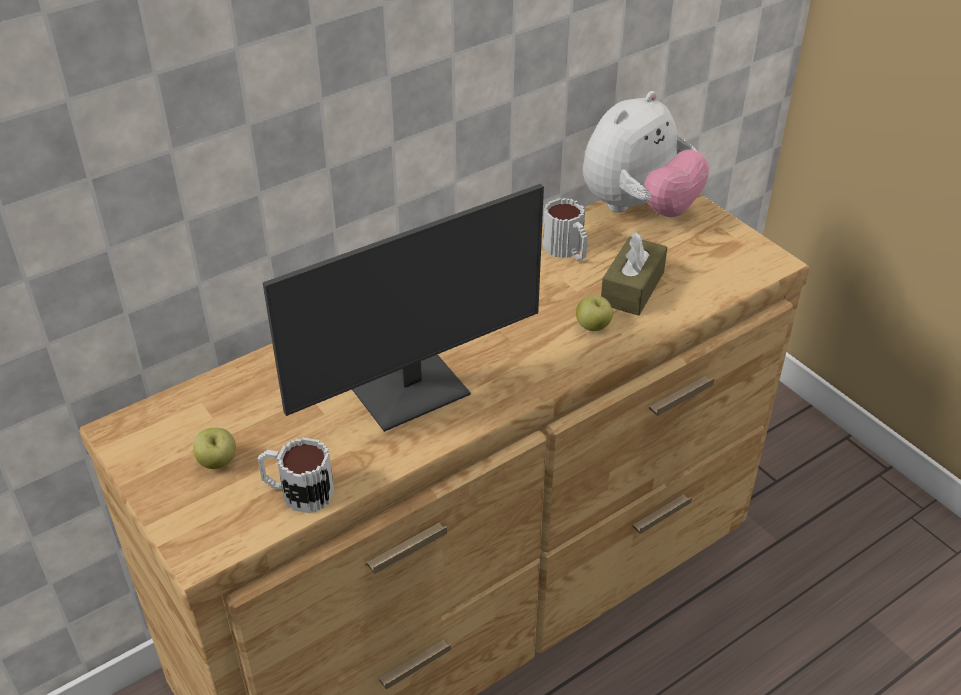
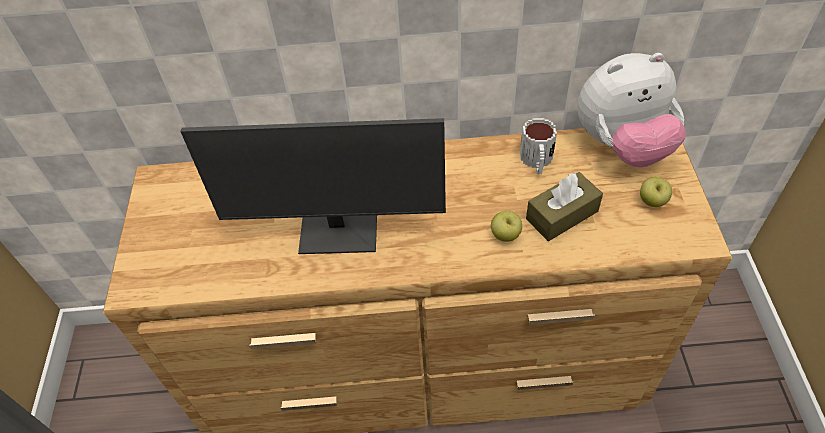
camera: 35 degrees right, 10 degrees up
(217, 462) = (187, 228): apple -> apple (652, 202)
(297, 492) = (214, 273): mug -> none

